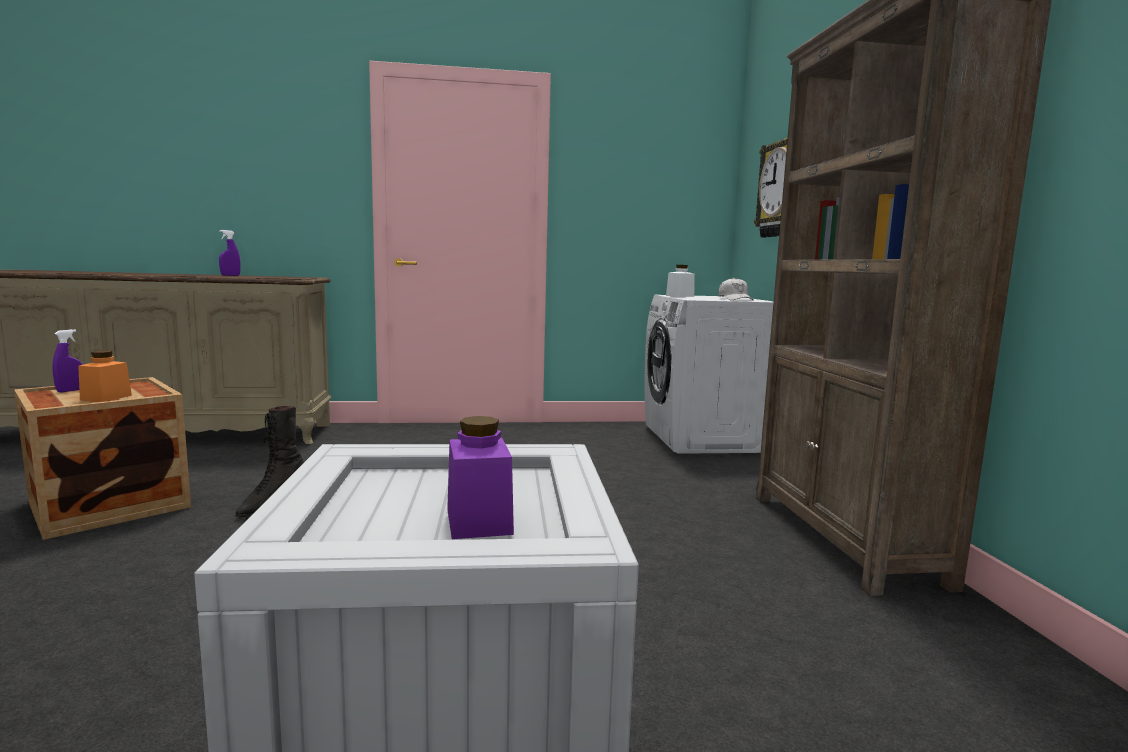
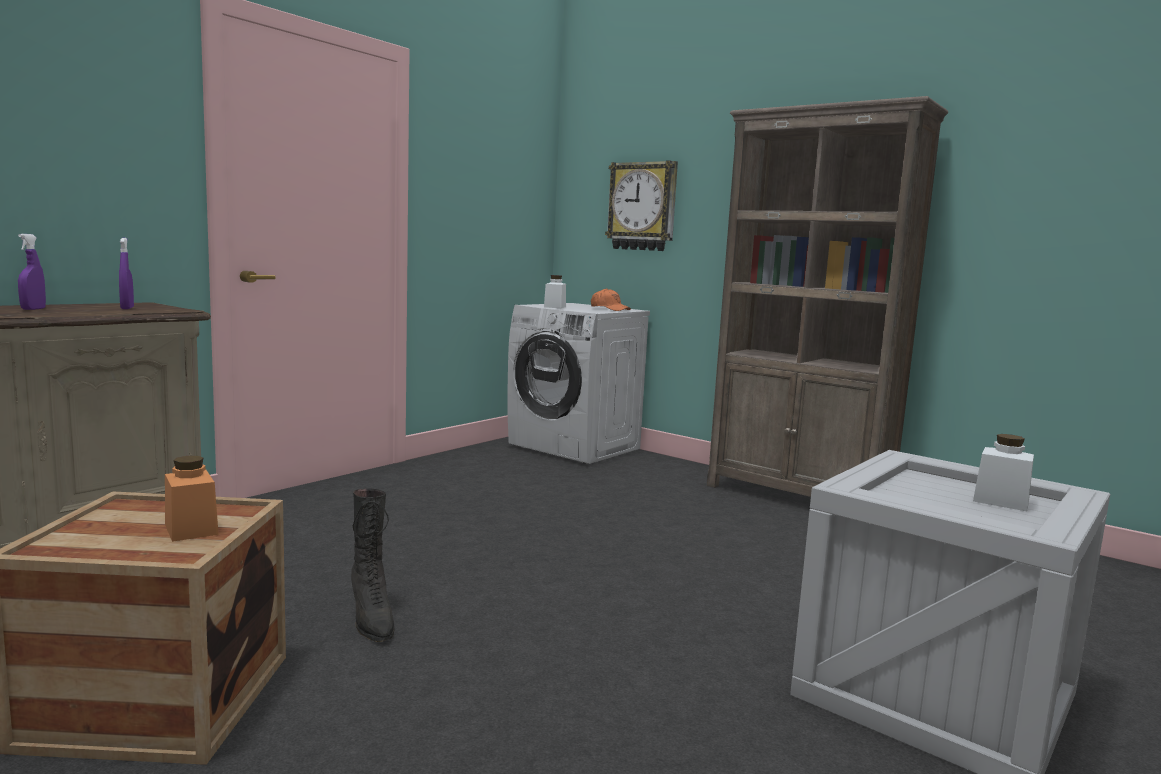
camera: 45 degrees left, 0 degrees up
(71, 390) = (76, 536): purple spray bottle -> purple spray bottle (127, 308)
(479, 521) = (1001, 501): purple jar -> white jar
(735, 299) = (609, 309): white cap -> orange cap

